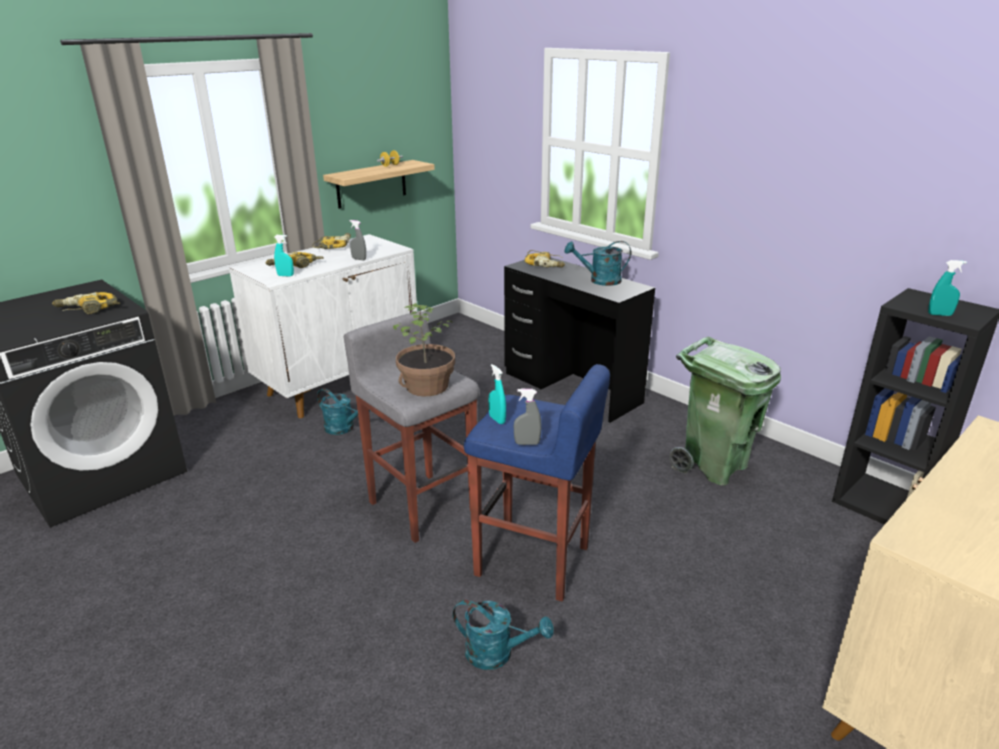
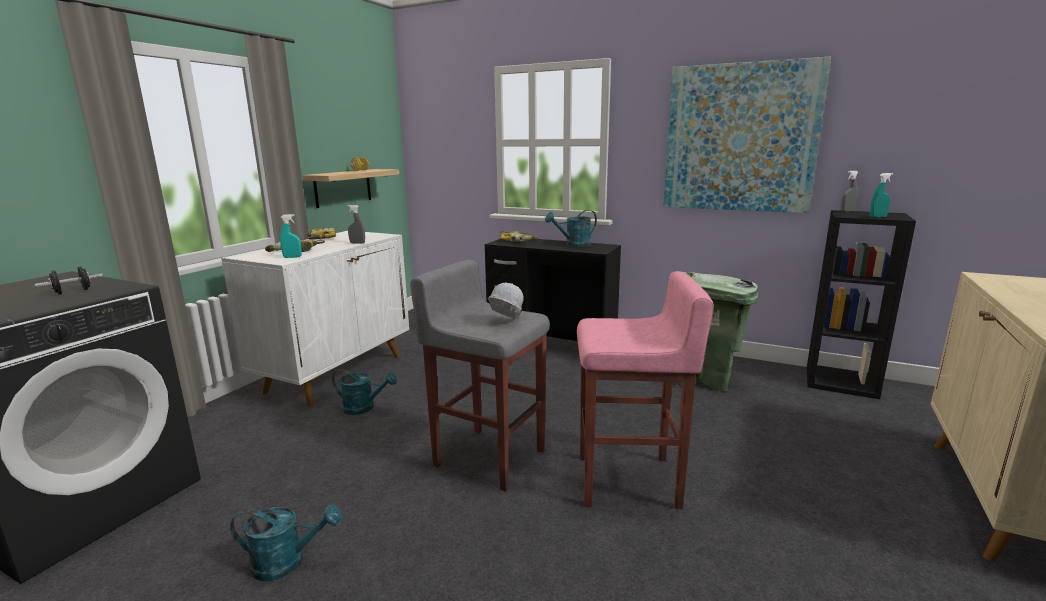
camera: 20 degrees left, 10 degrees down
(88, 310) = (73, 292): power drill -> black dumbbell
(427, 386) = (504, 322): potted plant -> white hard hat
(497, 419) = (599, 334): turquoise spray bottle -> none
(497, 654) = (665, 574): turquoise watering can -> turquoise watering can (288, 562)
(527, 443) = (648, 345): grey spray bottle -> grey spray bottle (847, 211)
(533, 562) = (629, 482): blue stool -> pink stool
(808, 177) = (739, 138): none -> picture

